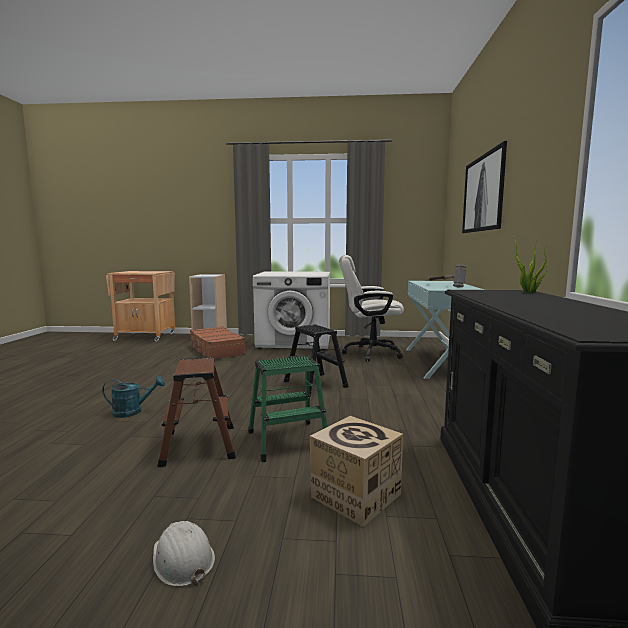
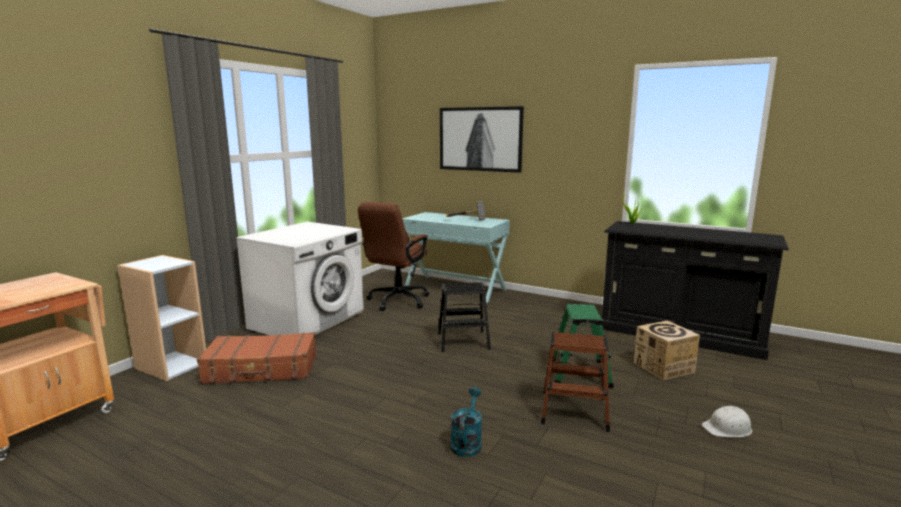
camera: 65 degrees left, 5 degrees up
(369, 354) = (397, 302): white office chair -> brown office chair

